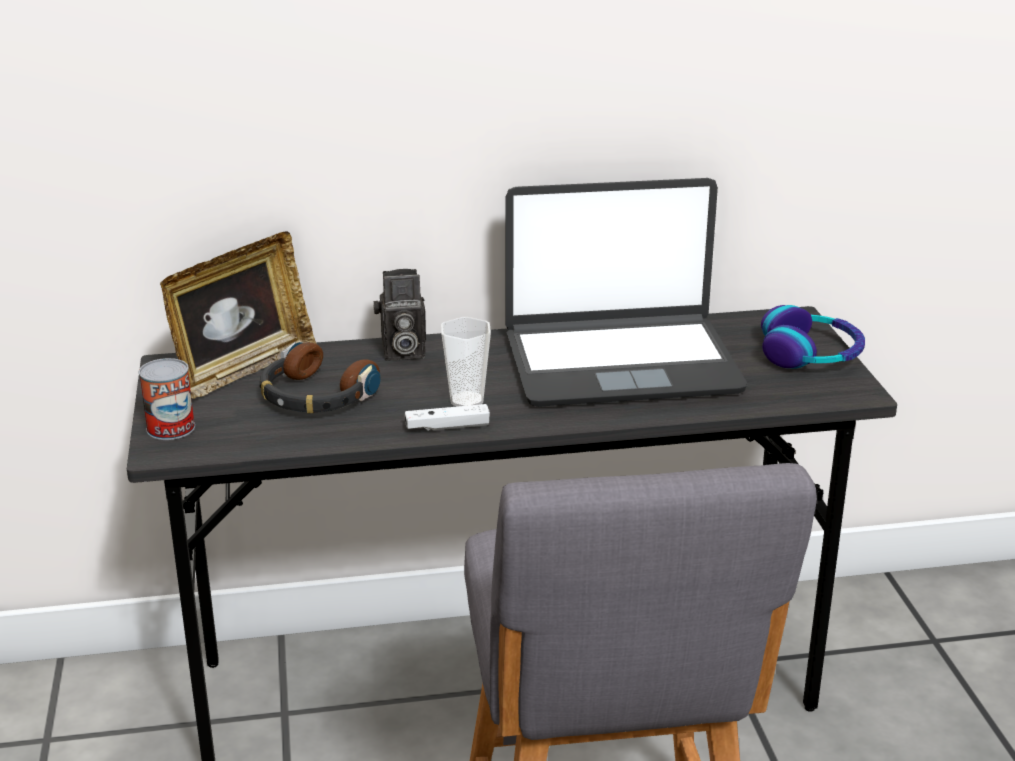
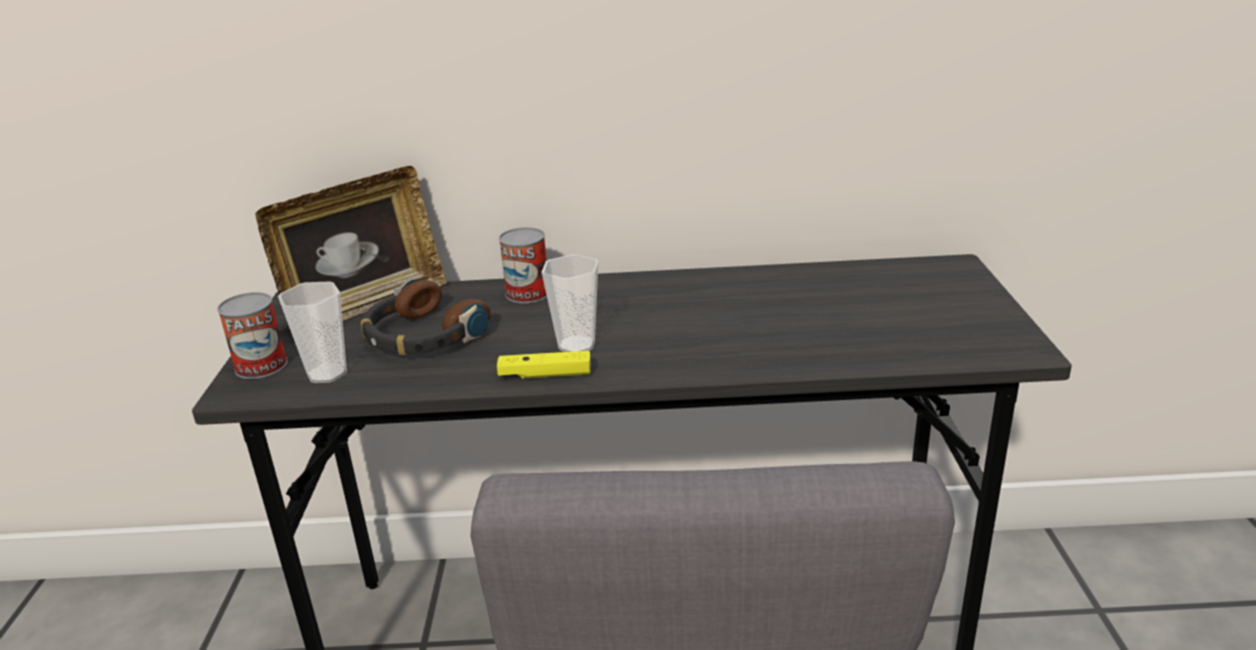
camera: 10 degrees right, 0 degrees up
(240, 433) = (327, 374): none -> cup
(401, 352) = (527, 293): camera -> can
(447, 427) = (545, 374): white game controller -> yellow game controller
(620, 363) = (754, 309): laptop -> none
(811, 355) = (969, 305): headphones -> none

